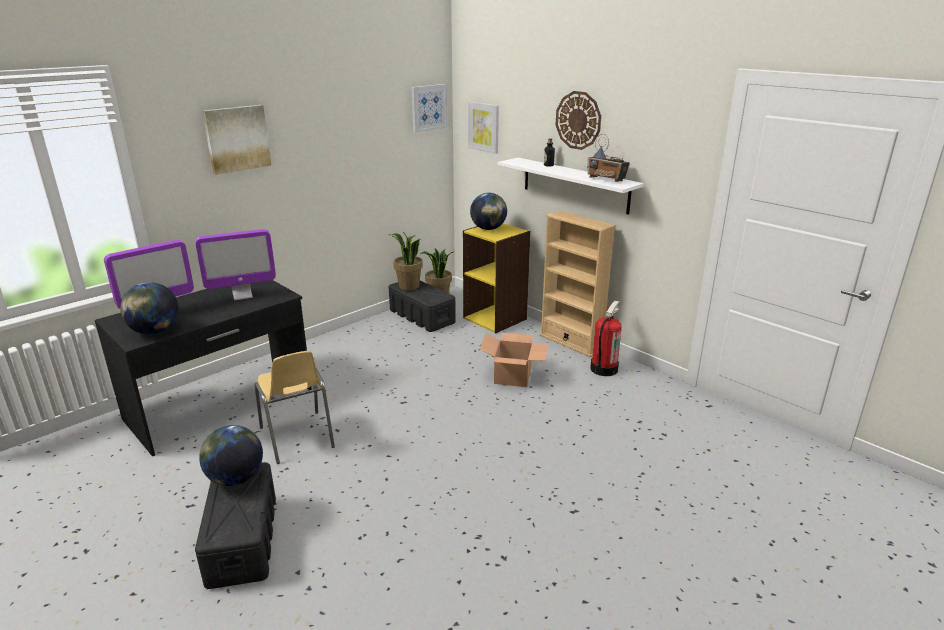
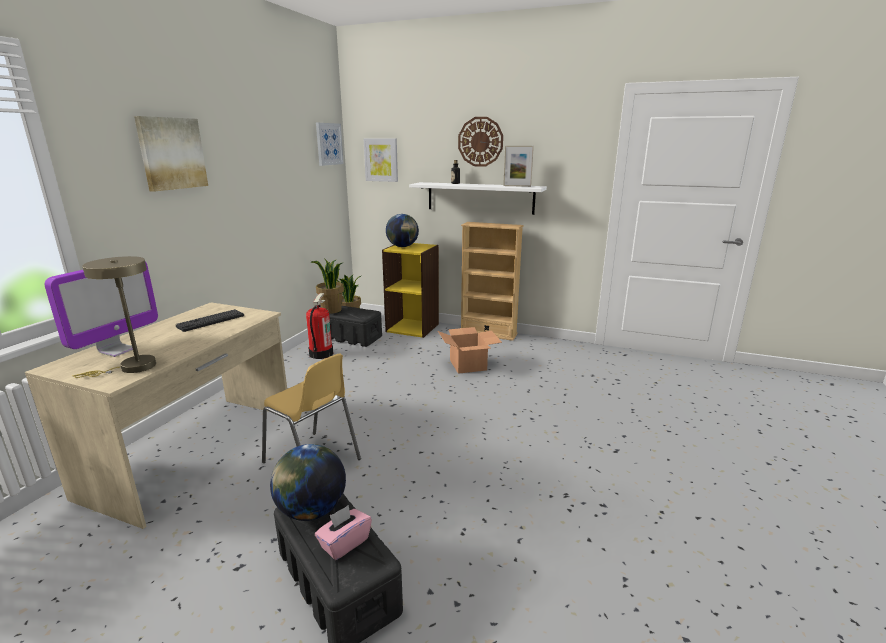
camera: 25 degrees left, 5 degrees down
(154, 331) = (132, 368): globe -> beige table lamp
(221, 404) = (195, 452): black desk -> beige desk
(236, 511) = (344, 543): none -> pink tissue box
(242, 295) = (211, 321): monitor -> keyboard
(603, 369) = (530, 346): fire extinguisher -> fire extinguisher (321, 353)
(606, 179) = (517, 186): radio -> picture frame

